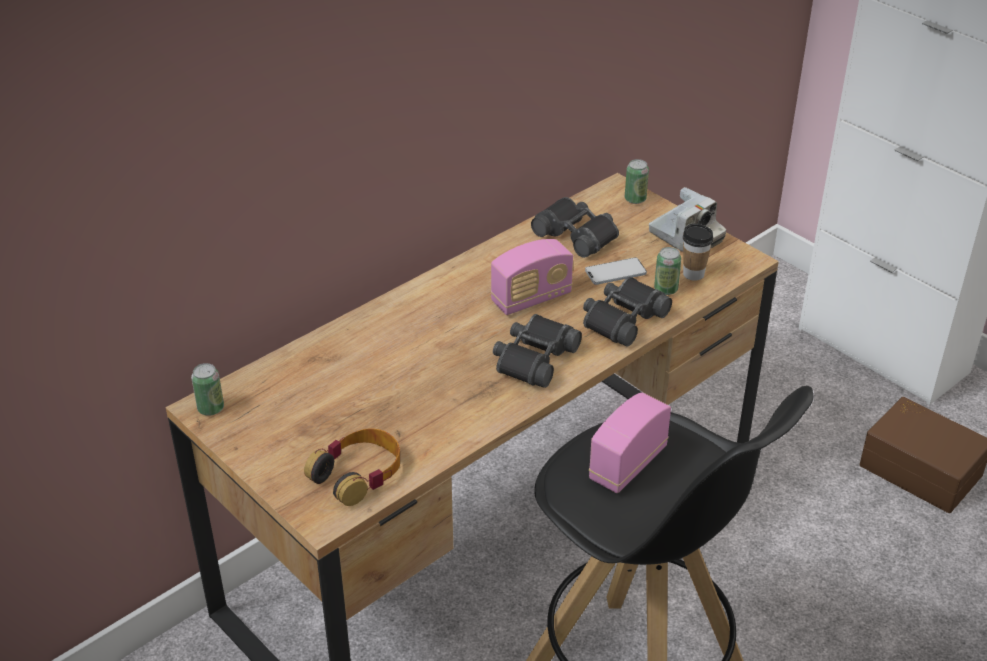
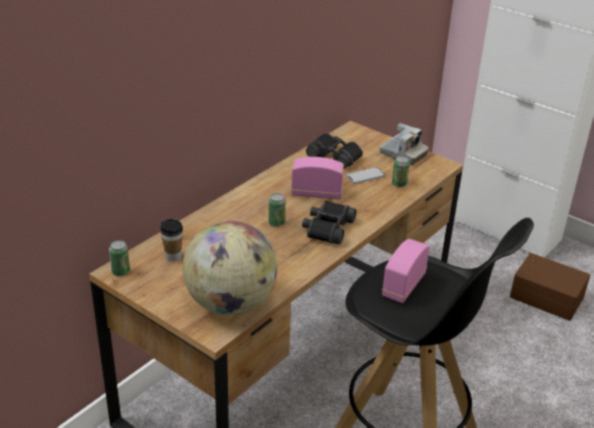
camera: 10 degrees left, 5 degrees down
(358, 473) = (231, 304): headphones -> globe
(531, 298) = (316, 194): radio -> radio turned 135 degrees counterclockwise
(622, 319) = (377, 202): black binoculars -> none
(635, 199) = (365, 135): can -> can (276, 223)
(693, 274) = (413, 174): cup -> cup (173, 256)

